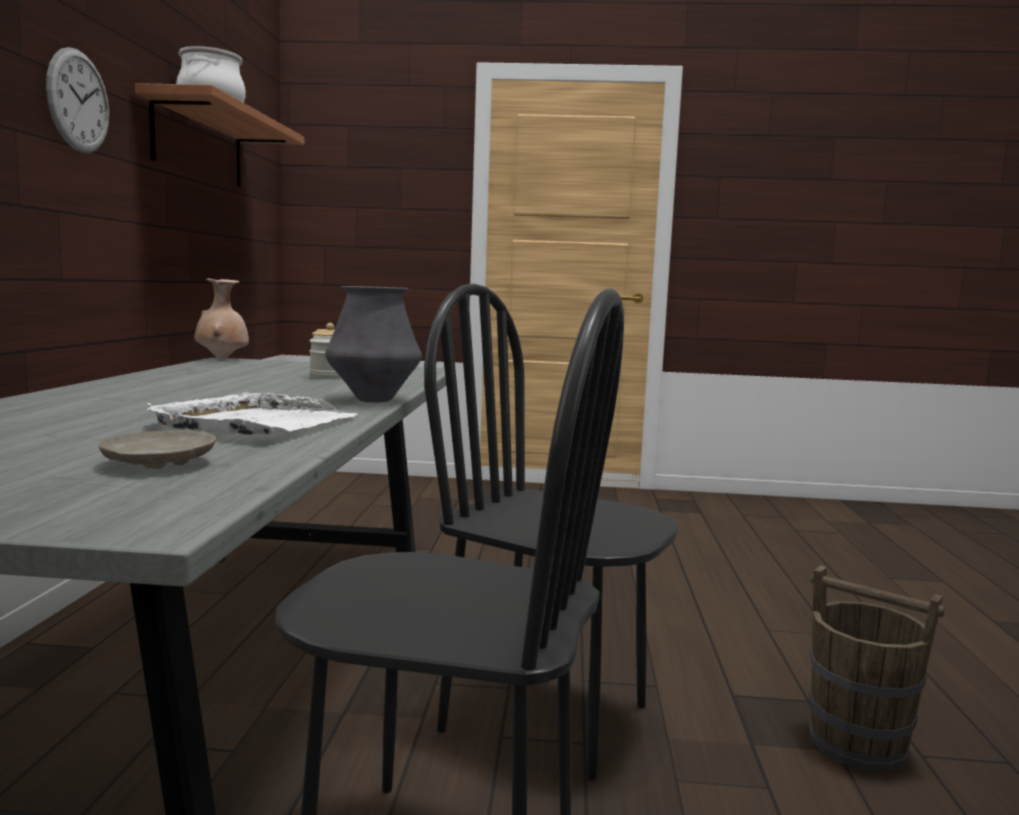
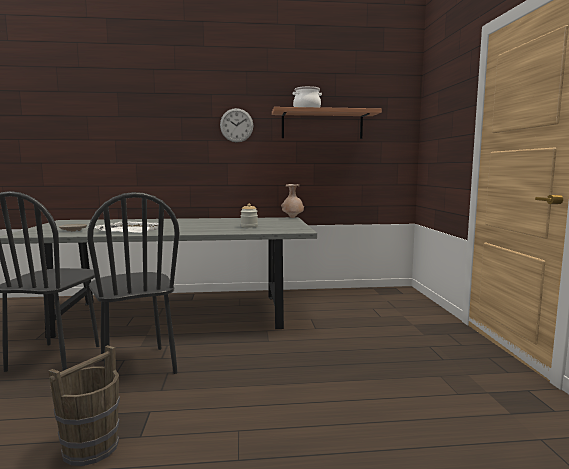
camera: 80 degrees right, 0 degrees up
(373, 400) = (186, 232): vase -> none
(545, 716) = (137, 366): black chair -> black chair turned 135 degrees clockwise

